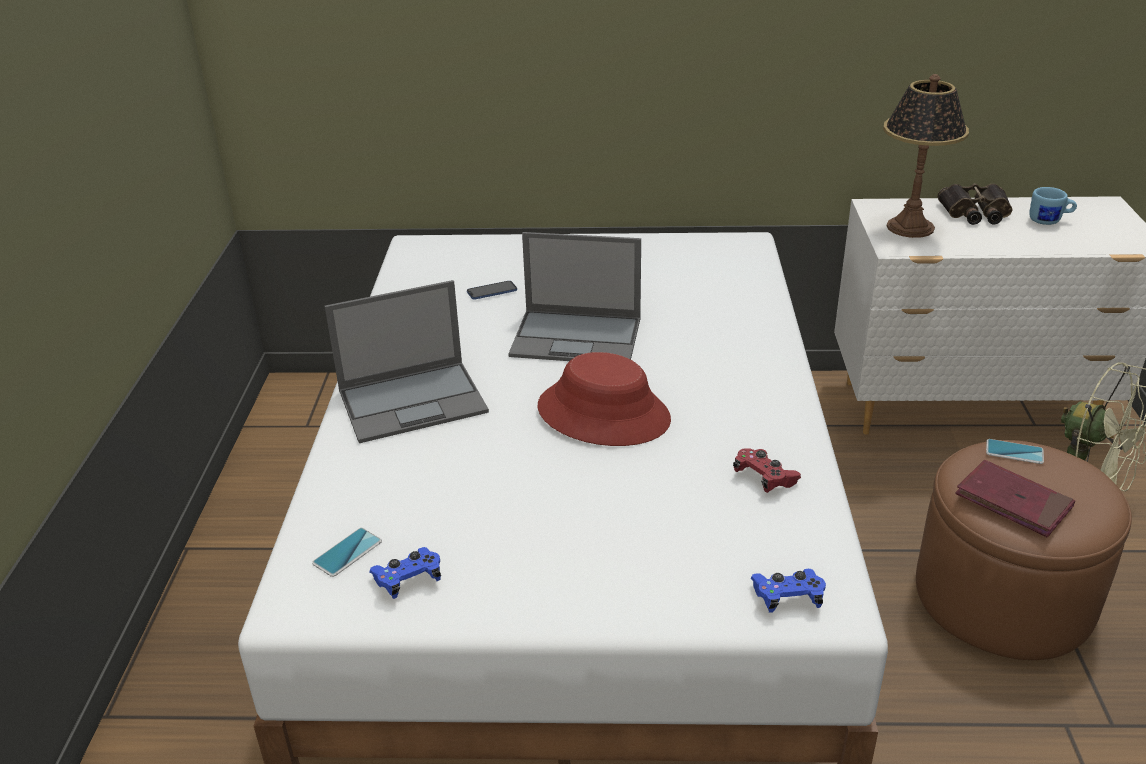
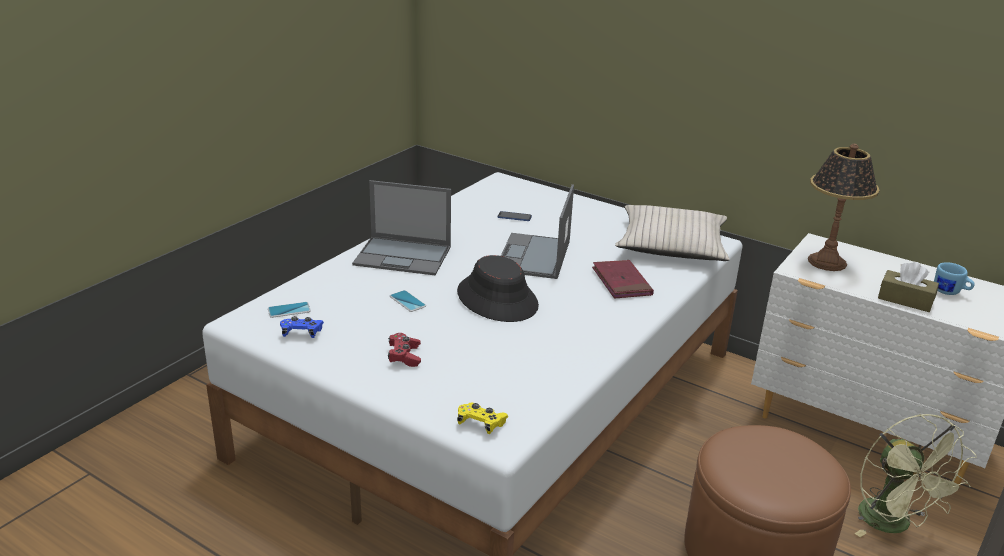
camera: 30 degrees right, 5 degrees down
(578, 337) = (533, 257): laptop -> laptop turned 60 degrees clockwise
(604, 413) = (497, 299): red hat -> black hat
(710, 264) = (671, 245): none -> beige pillow
(764, 478) = (548, 365): red game controller -> red game controller (404, 356)
(787, 598) = (481, 424): blue game controller -> yellow game controller
(975, 212) = (894, 269): binoculars -> none
(1013, 502) = (745, 464): red book -> red book (621, 282)
(1014, 452) = (786, 439): phone -> phone (407, 301)
(1026, 244) = (905, 300): none -> brown tissue box

